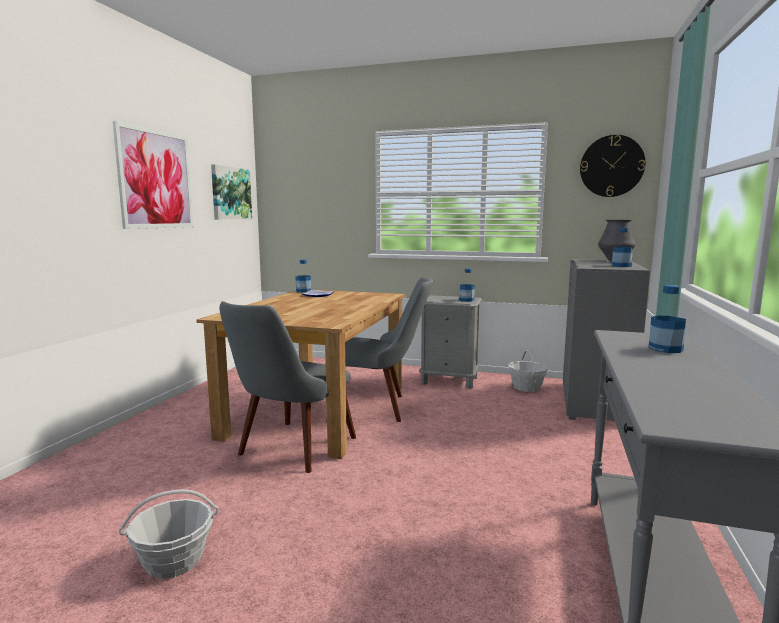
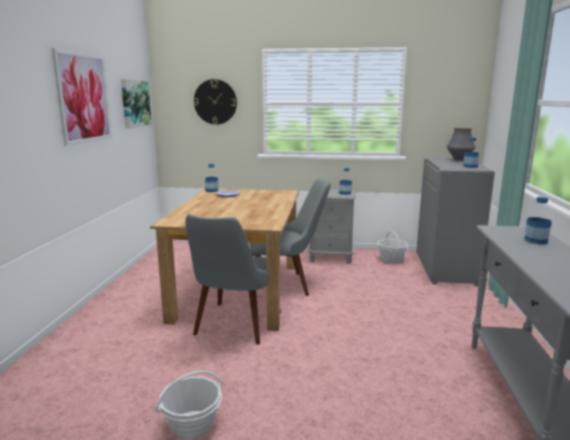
camera: 10 degrees left, 5 degrees up
(611, 166) = (455, 84): wall clock -> wall clock (215, 102)

